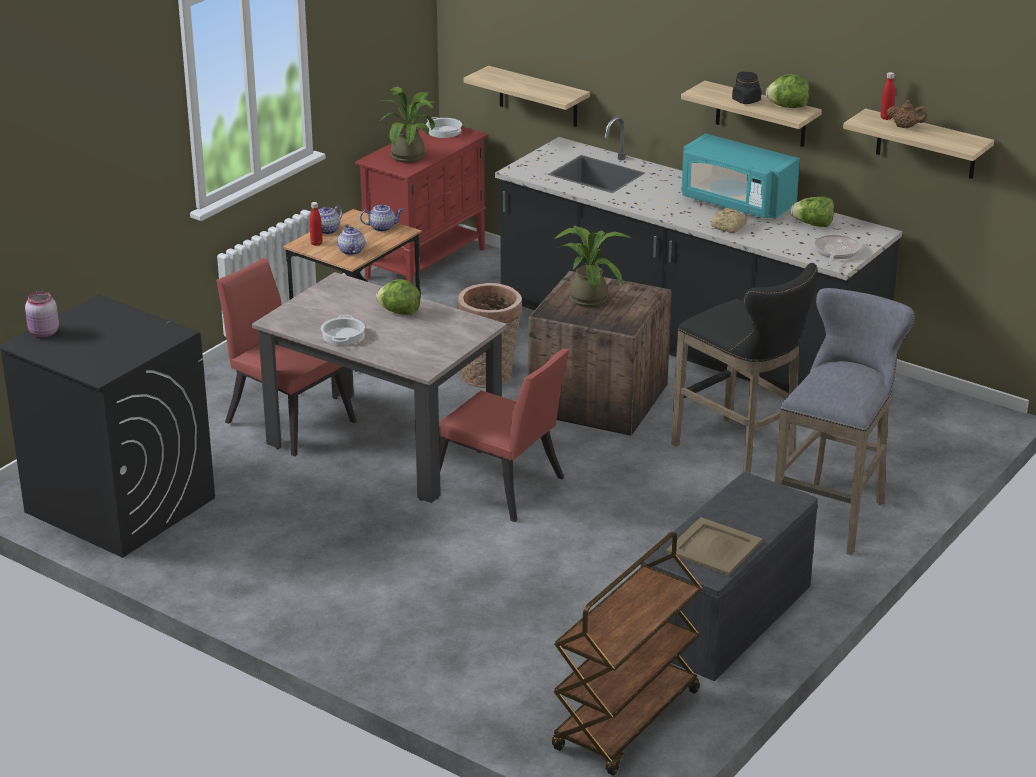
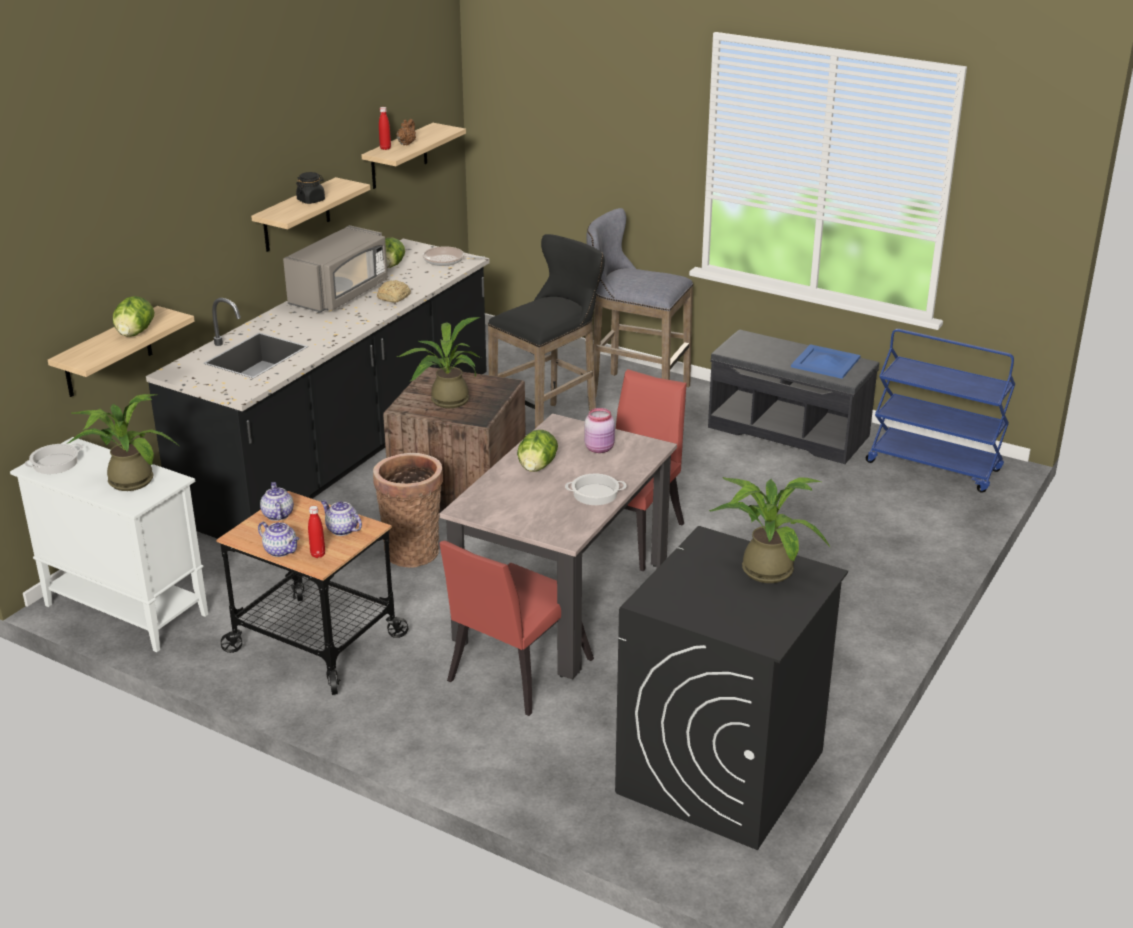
camera: 95 degrees left, 0 degrees up
(43, 333) = (735, 629): pink jar -> pink jar (600, 448)
(121, 352) = (763, 567): none -> potted plant
(351, 251) = (341, 529): teapot -> teapot turned 60 degrees clockwise
(426, 263) = (125, 609): red cabinet -> white cabinet
(627, 722) = (934, 466): brown cart -> blue cart
(714, 547) = (826, 362): beige tray -> blue tray
(736, 203) = (340, 294): turquoise microwave -> grey microwave
(787, 107) = (329, 187): lettuce -> lettuce (134, 333)

